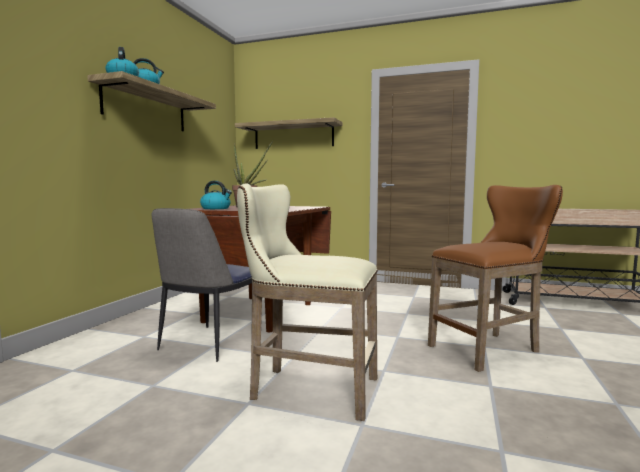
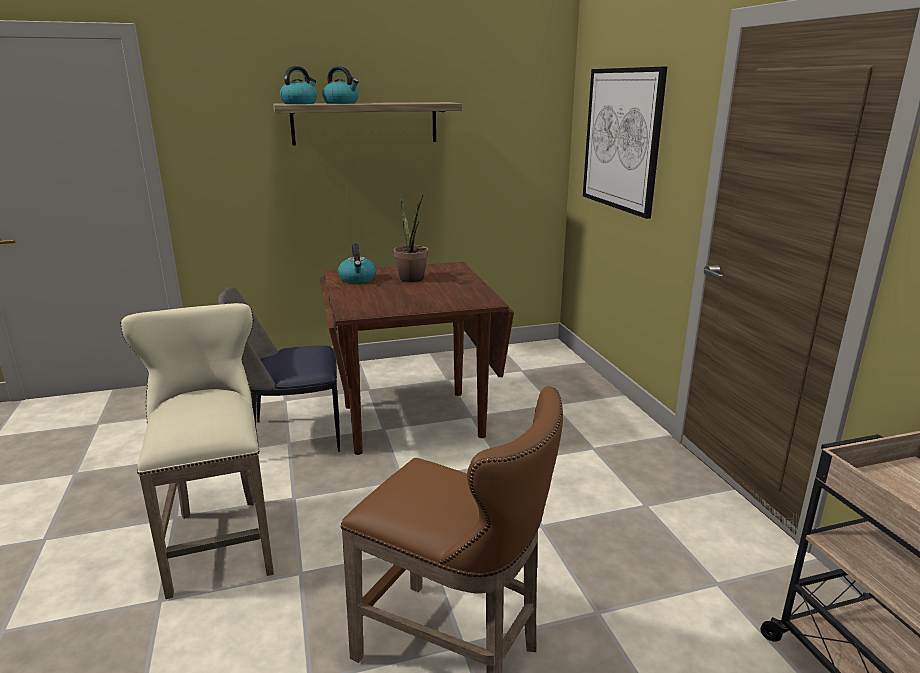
camera: 55 degrees right, 15 degrees up
(293, 136) = (621, 139): shelf -> picture

